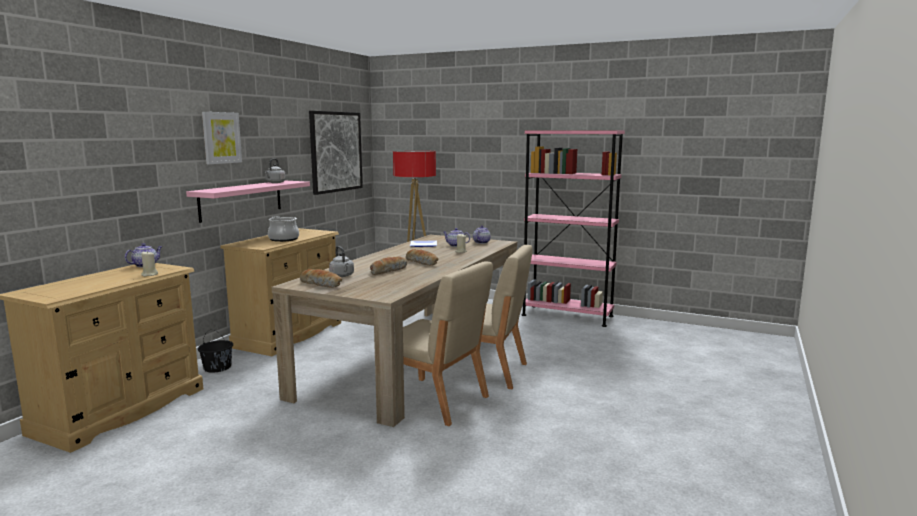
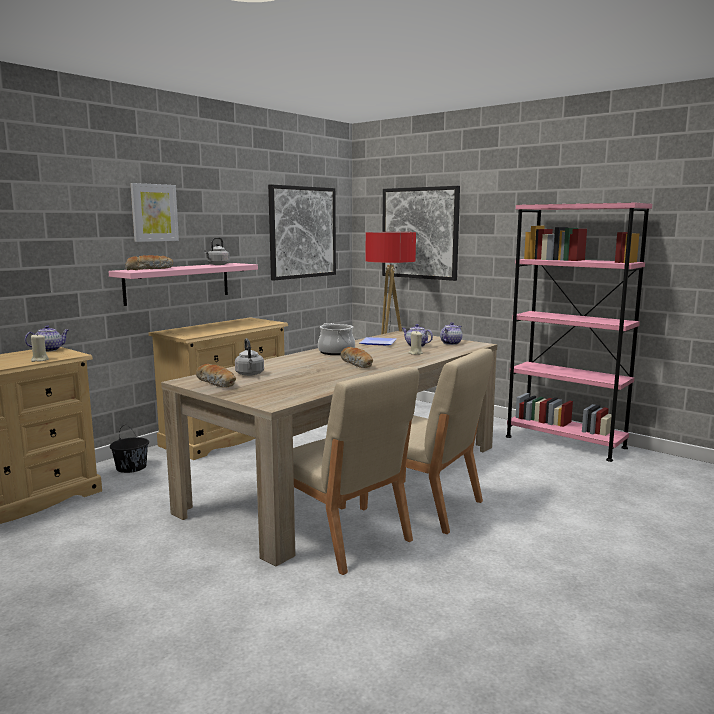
camera: 15 degrees right, 0 degrees up
(283, 239) = (219, 328): cooking pot -> cooking pot (336, 352)
(388, 270) = (308, 371): bread -> bread (149, 269)
(436, 151) = (420, 233): none -> picture

